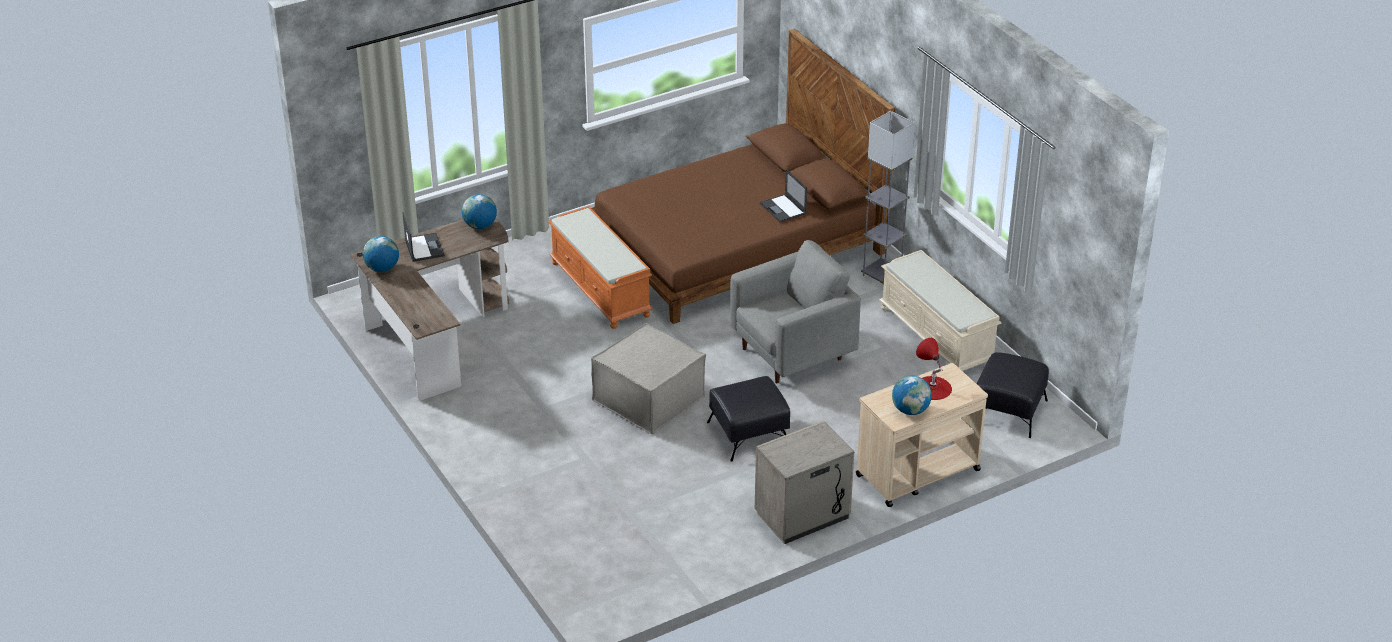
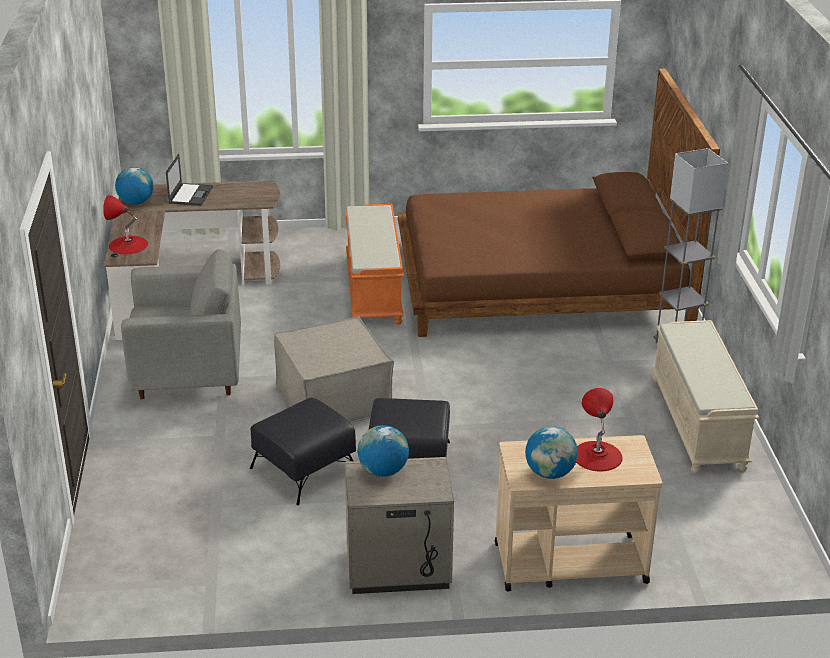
camera: 25 degrees right, 5 degrees down
(419, 313) = (128, 245): none -> red table lamp
(480, 226) = (259, 189): globe -> globe (383, 471)
(783, 209) = (584, 248): laptop -> none
(793, 354) = (520, 397): grey armchair -> grey armchair (188, 376)
(1007, 411) = (729, 526): black ottoman -> black ottoman (303, 470)

